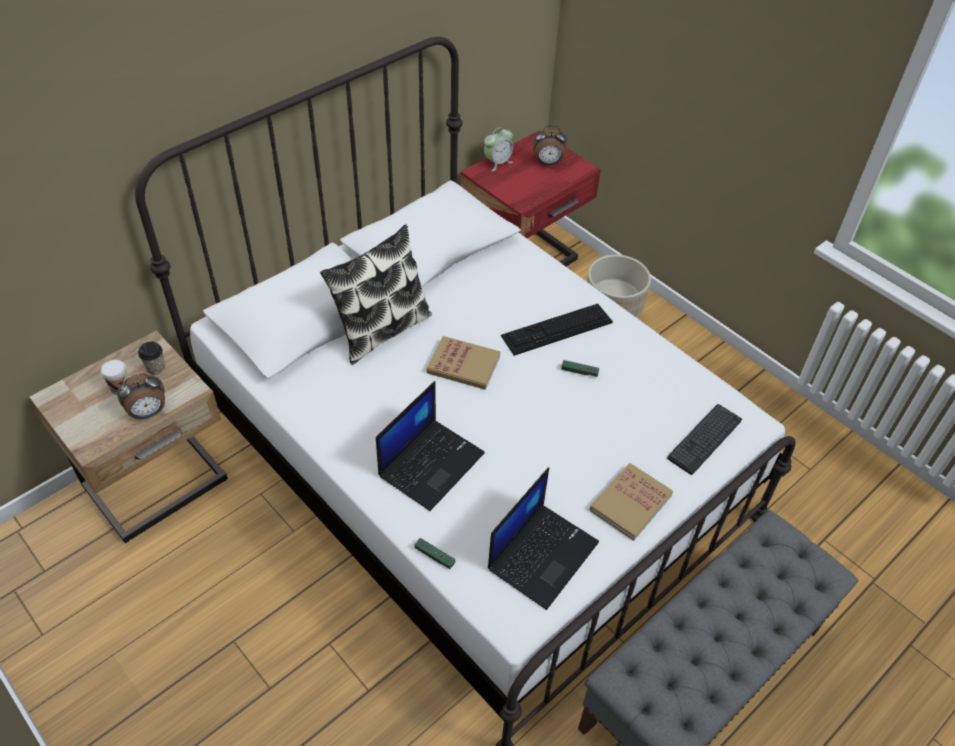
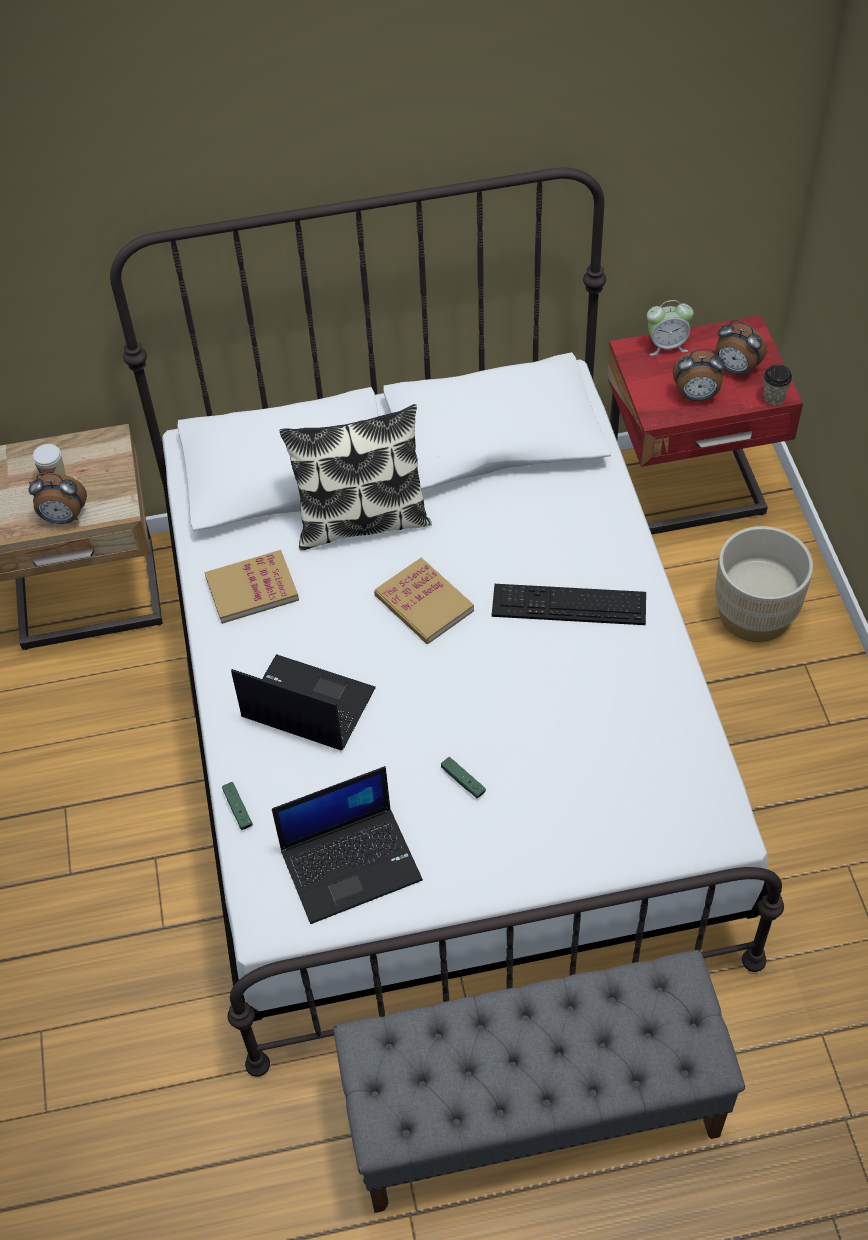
camera: 35 degrees right, 5 degrees up
(156, 368) = (101, 469): cup -> cup (774, 397)
(431, 463) = (306, 704): laptop -> laptop turned 135 degrees counterclockwise
(537, 185) = (696, 396): none -> alarm clock
(579, 371) = (555, 670): green game controller -> green game controller (463, 781)
(630, 503) = (493, 854): book -> book (252, 589)
(704, 439) = (644, 822): keyboard -> none

